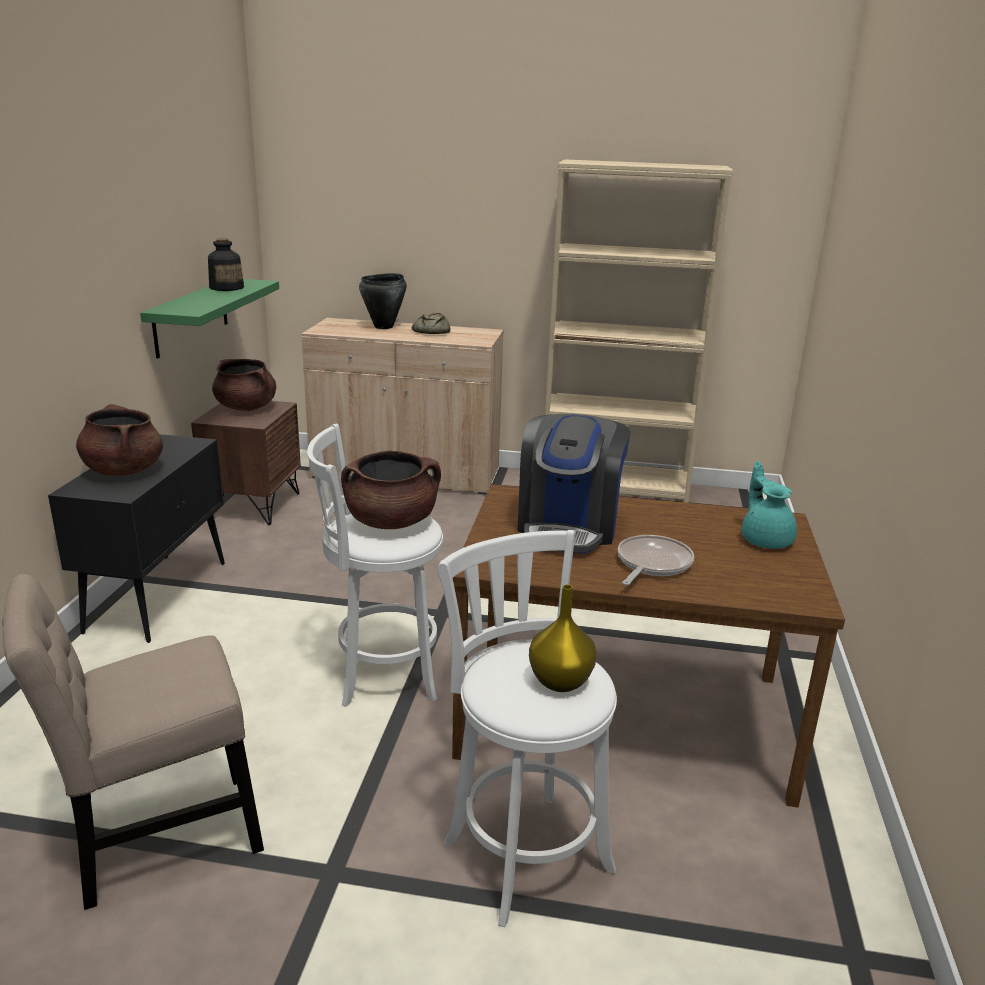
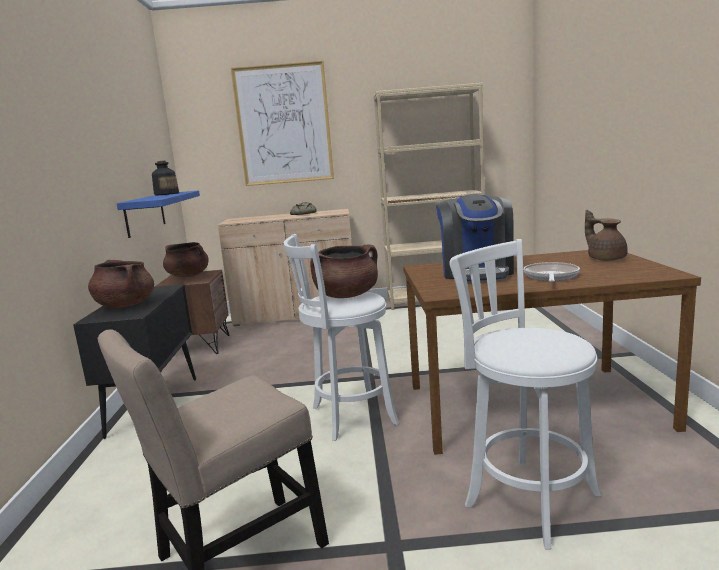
camera: 10 degrees left, 10 degrees down
(191, 316) = (145, 214): green shelf -> blue shelf
(384, 327) = (270, 216): black cooking pot -> none
(422, 187) = (284, 125): none -> picture
(562, 681) = (550, 339): yellow vase -> none
(765, 540) = (605, 259): turquoise teapot -> brown teapot

